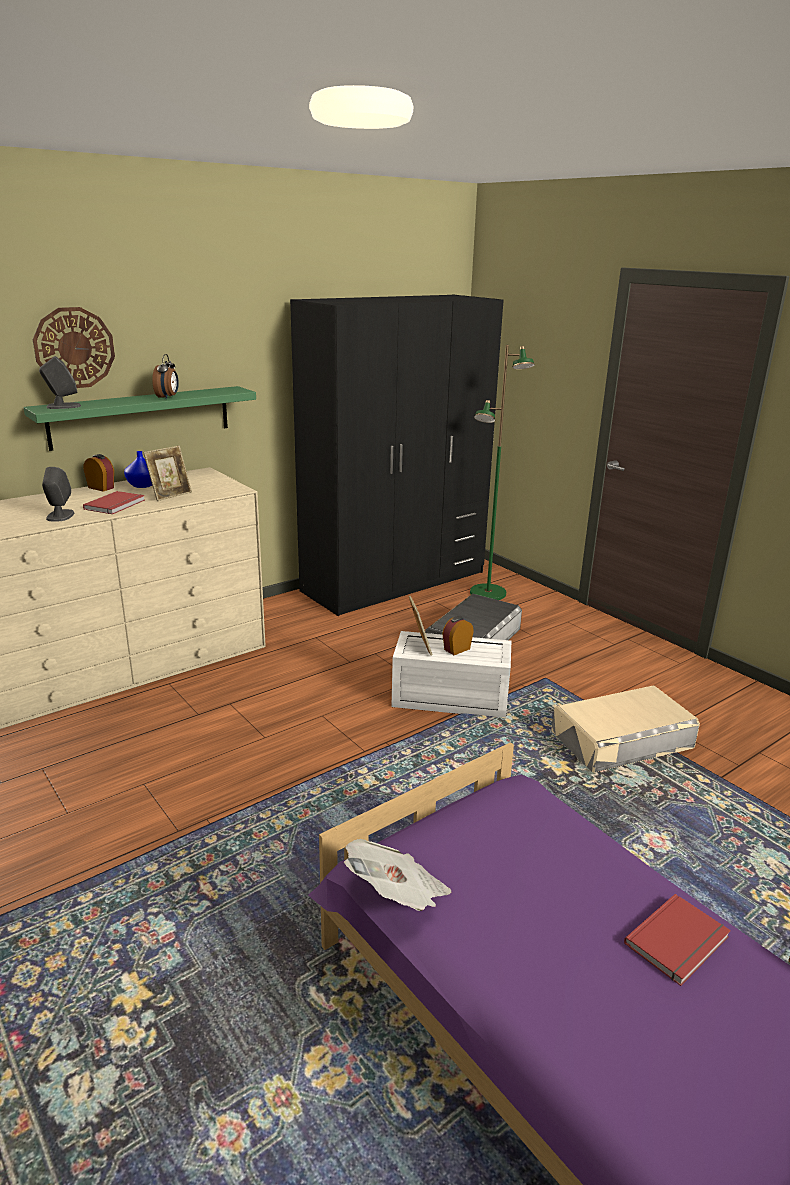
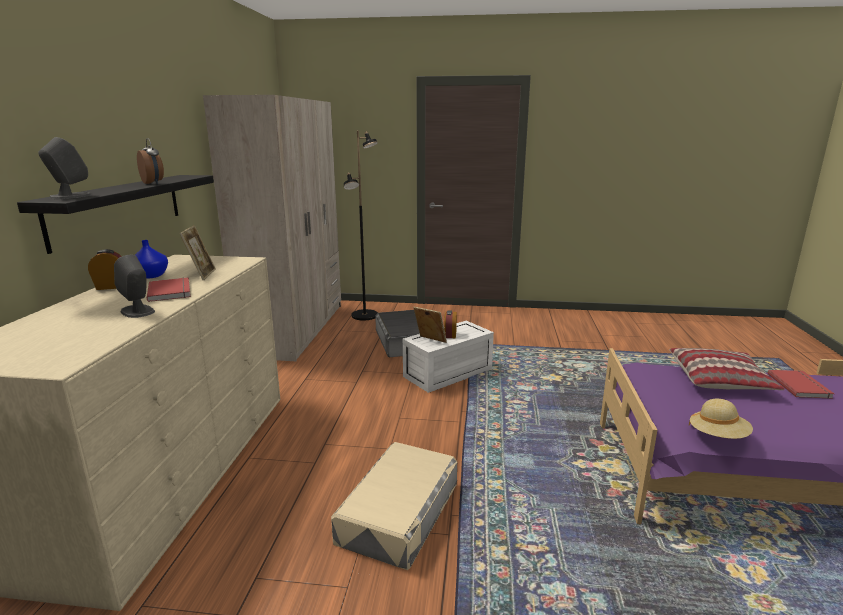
camera: 45 degrees left, 5 degrees down
(74, 348) = (56, 131): wall clock -> none
(141, 417) = (119, 208): green shelf -> black shelf
(395, 581) = (295, 329): black wardrobe -> beige wardrobe
(397, 895) = (718, 436): newspaper -> beige hat
(488, 593) = (365, 316): green floor lamp -> black floor lamp
(579, 860) = (720, 380): none -> pillow
(621, 739) = (551, 353): beige storage box -> beige storage box (399, 511)

